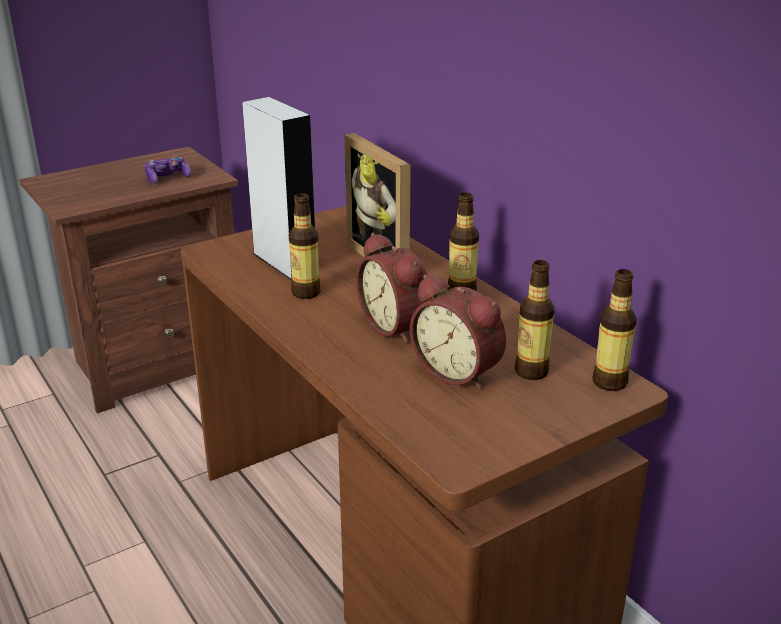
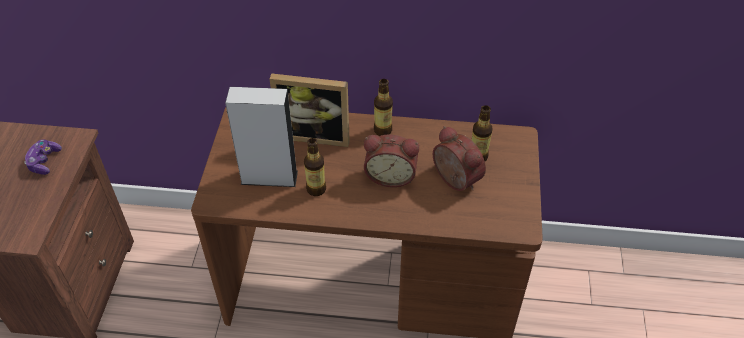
camera: 50 degrees left, 20 degrees up
(459, 371) = (454, 180): alarm clock -> alarm clock turned 120 degrees counterclockwise
(609, 382) = (510, 139): bottle -> none

